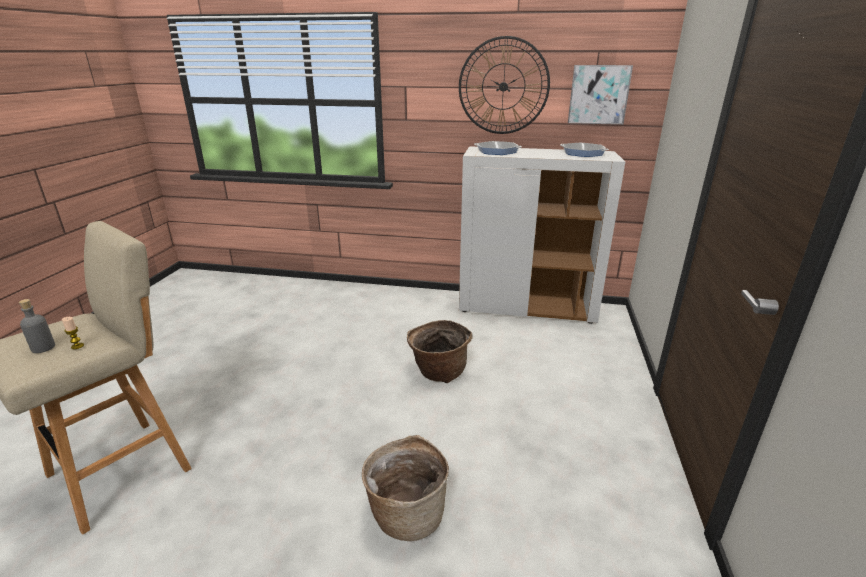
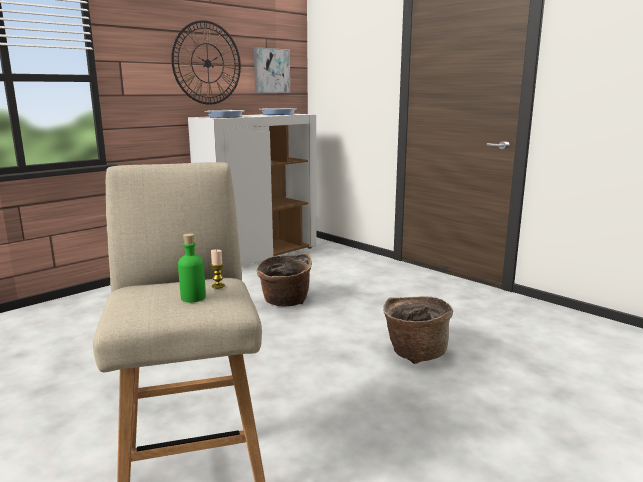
camera: 55 degrees left, 10 degrees down
(43, 347) = (193, 297): grey bottle -> green bottle

